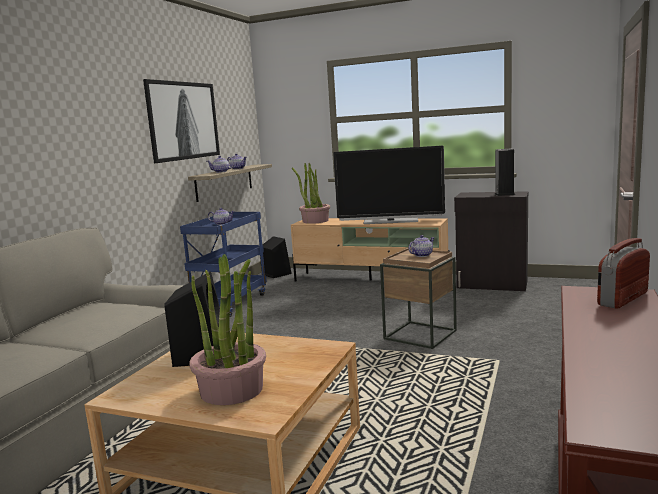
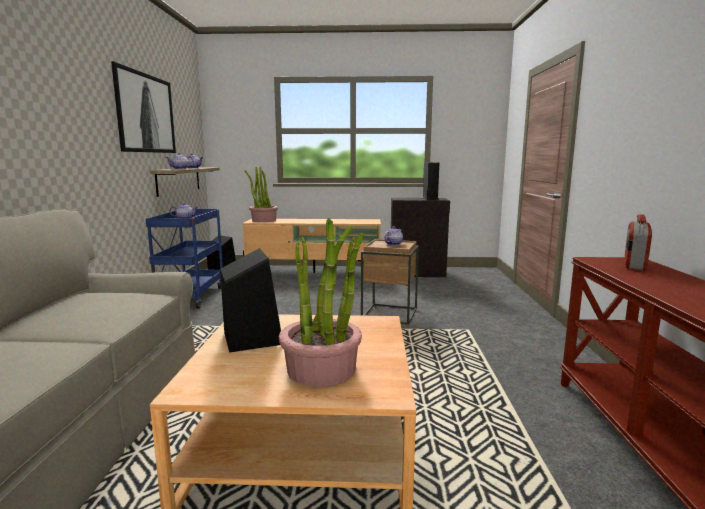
camera: 20 degrees left, 0 degrees up
(390, 221) = (334, 221): television -> none

